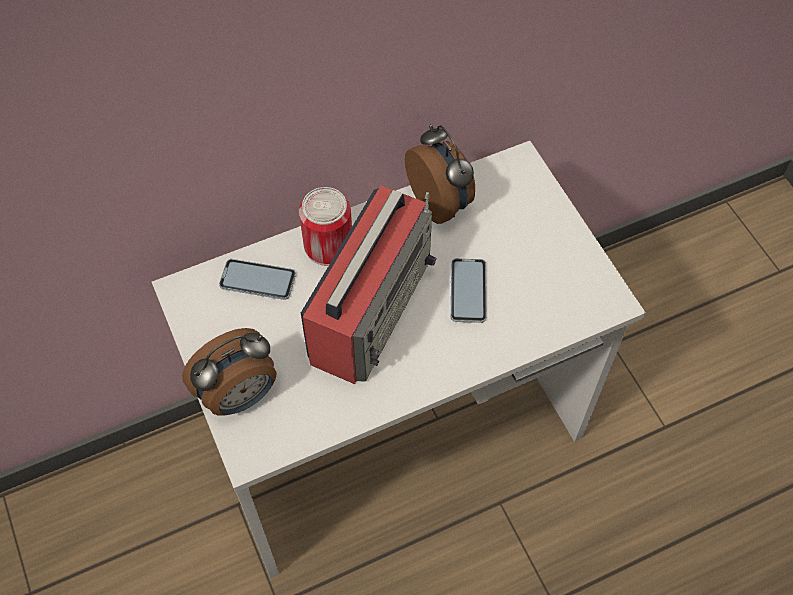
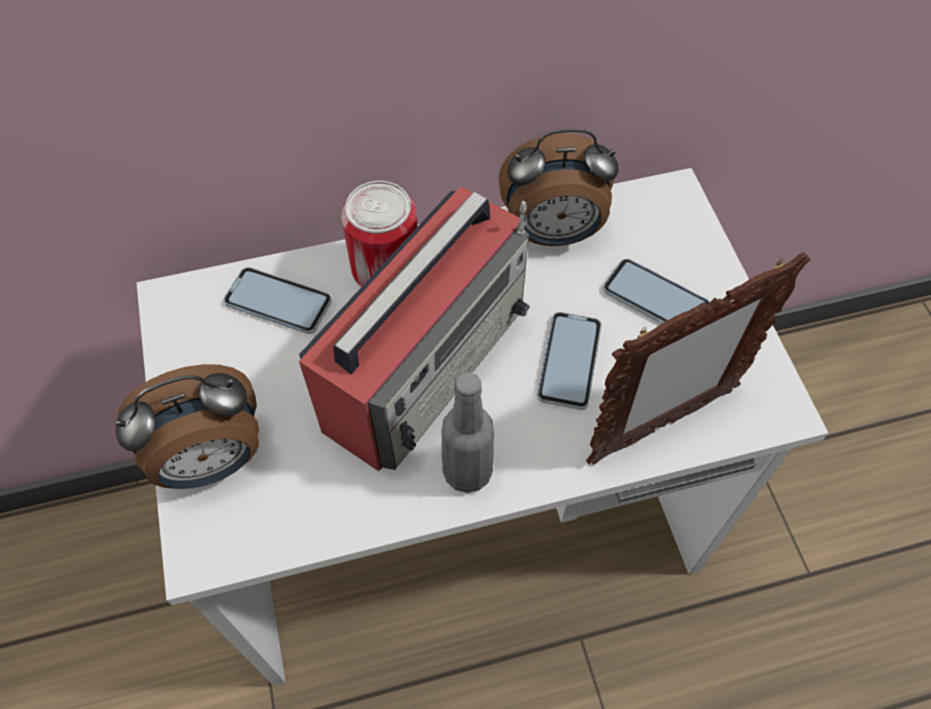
camera: 10 degrees right, 0 degrees up
(414, 375) = (467, 471): none -> grey bottle
(441, 202) = (553, 233): alarm clock -> alarm clock turned 105 degrees clockwise
(519, 239) = (655, 299): none -> phone
(536, 325) = (660, 425): none -> picture frame

